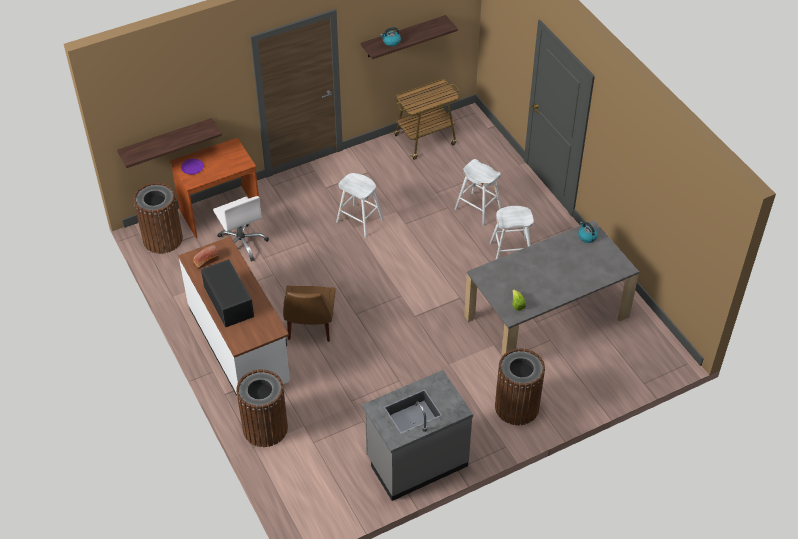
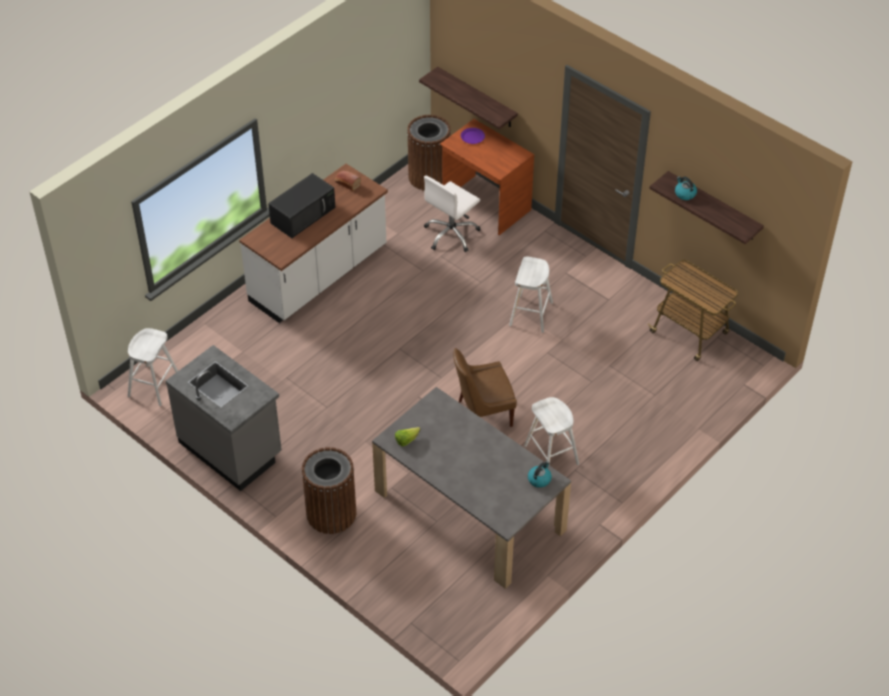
camera: 70 degrees right, 0 degrees up
(265, 428) = (229, 324): brown trash can -> none
(310, 328) = (365, 319): brown chair -> brown chair (482, 414)
(478, 209) = (603, 409): white stool -> white stool (153, 385)

